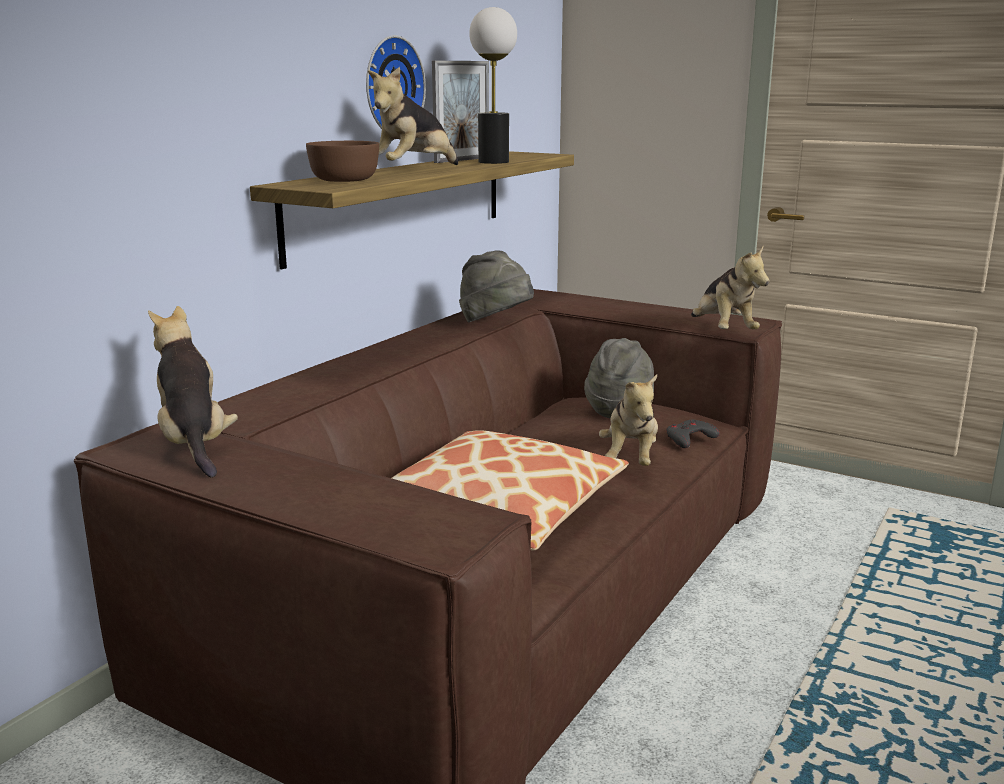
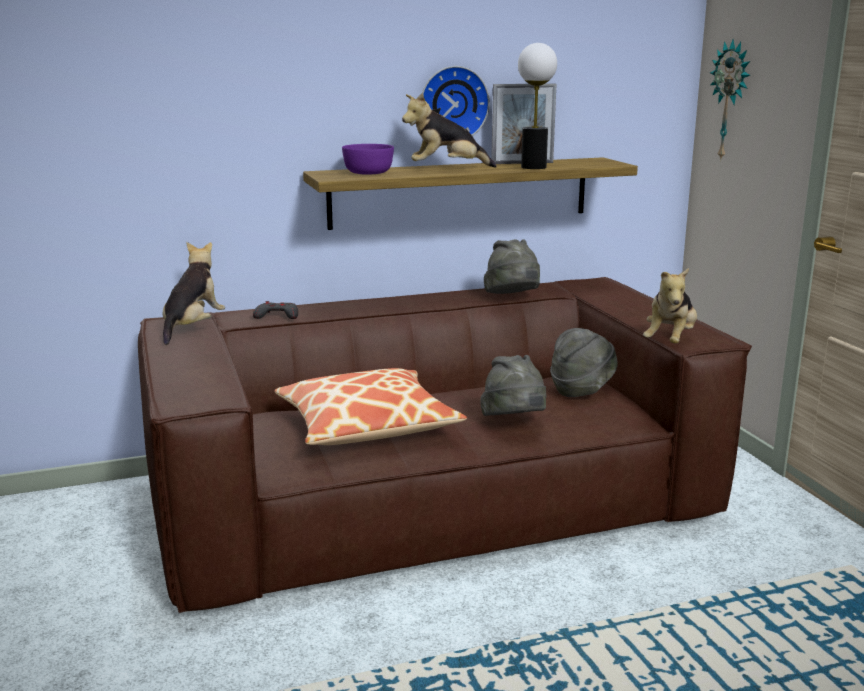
camera: 40 degrees right, 0 degrees up
(345, 180) = (368, 172): brown bowl -> purple bowl
(618, 82) = (731, 101): none -> wall clock
(631, 459) = (514, 423): plush toy -> grey hat
(689, 439) = (591, 424): grey game controller -> grey game controller (277, 315)

